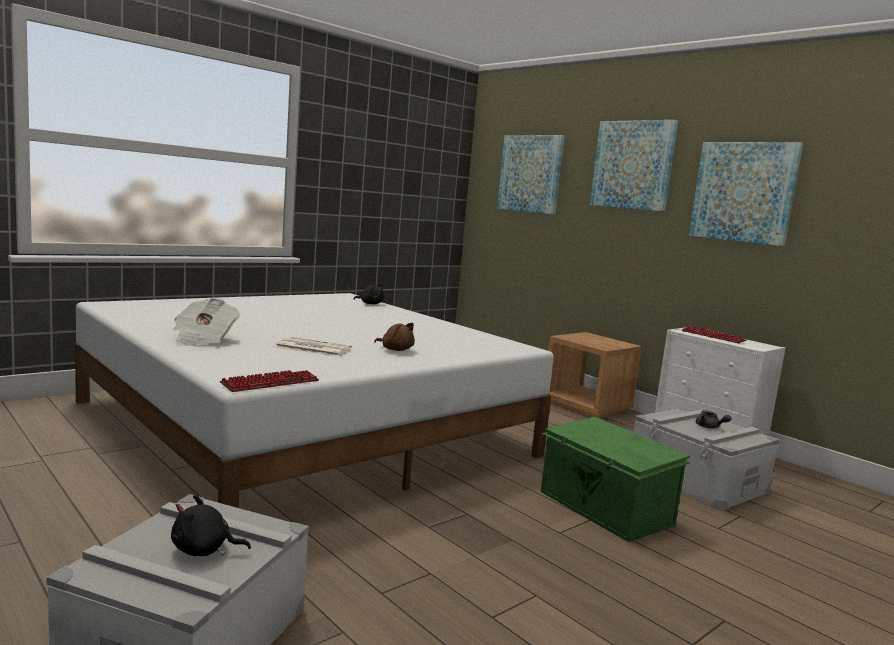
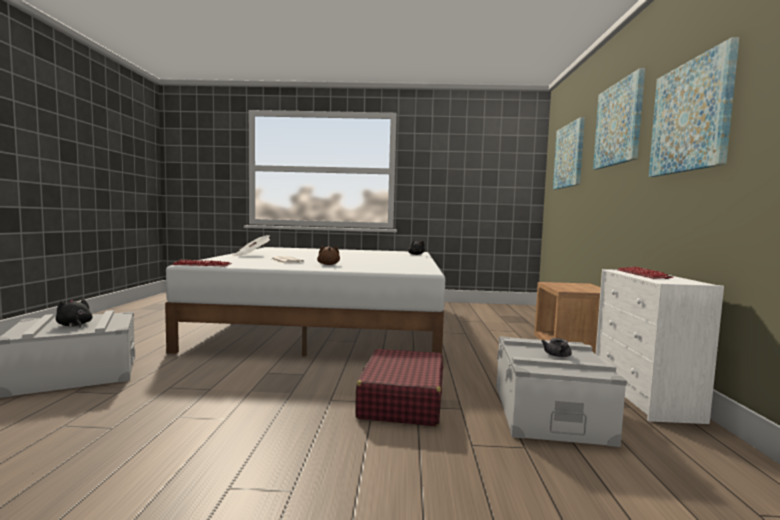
camera: 45 degrees right, 5 degrees down
(604, 509) = (402, 400): green storage box -> red suitcase

